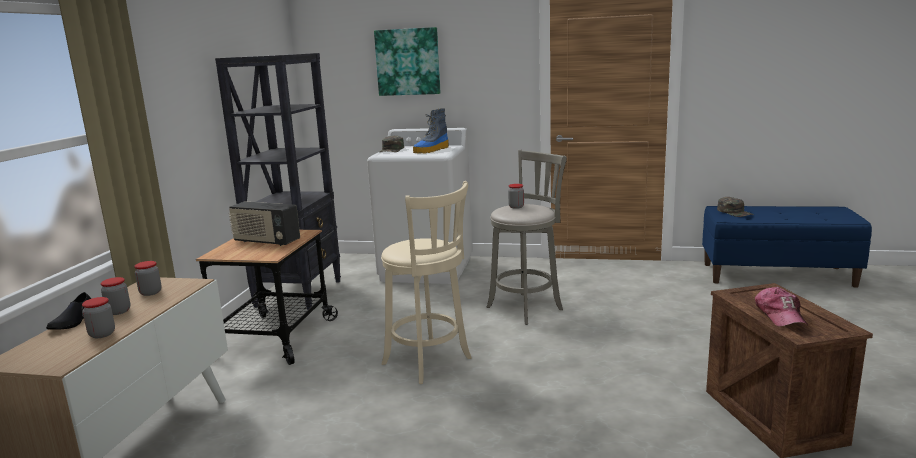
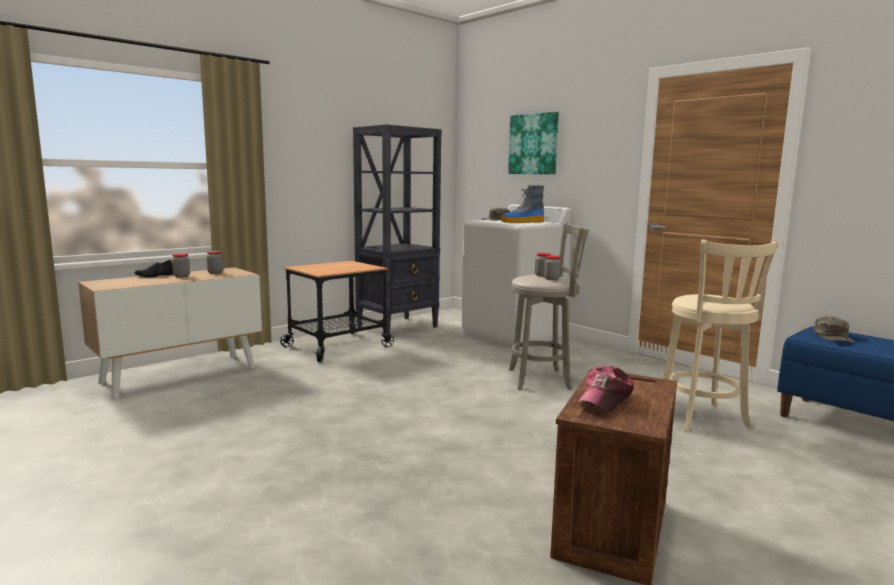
camera: 35 degrees right, 5 degrees down
(102, 334) = (150, 282): jar -> jar (551, 279)
(266, 241) = (340, 267): radio -> none
(430, 362) = (401, 388): beige stool -> beige stool (703, 419)

